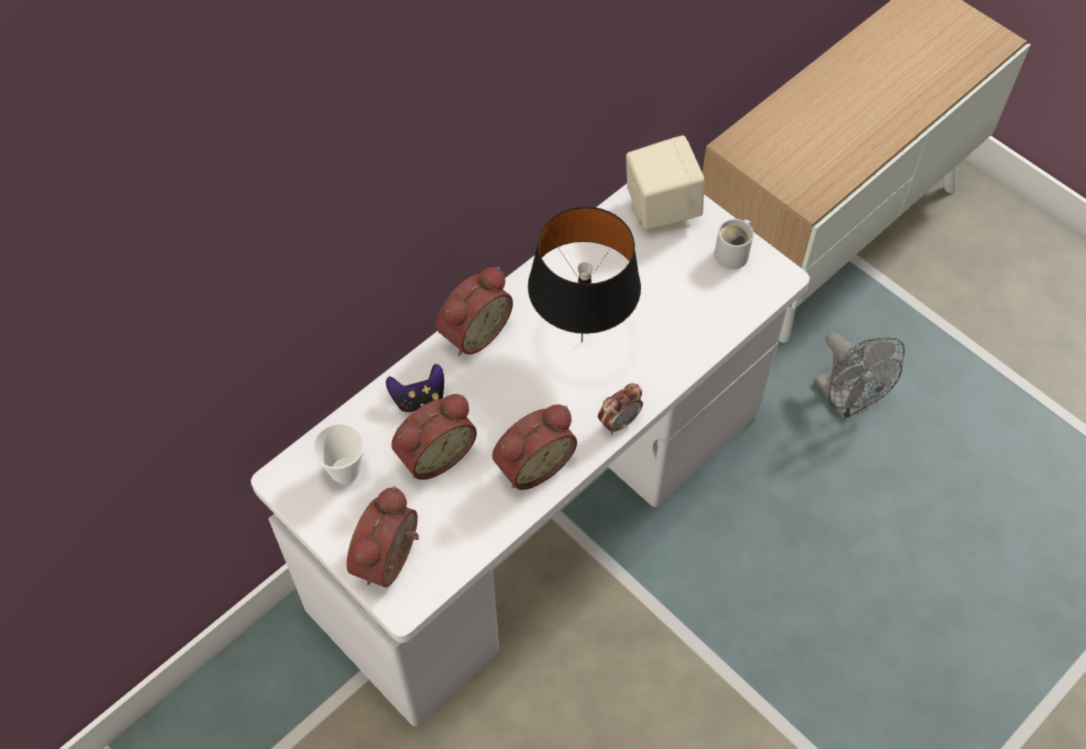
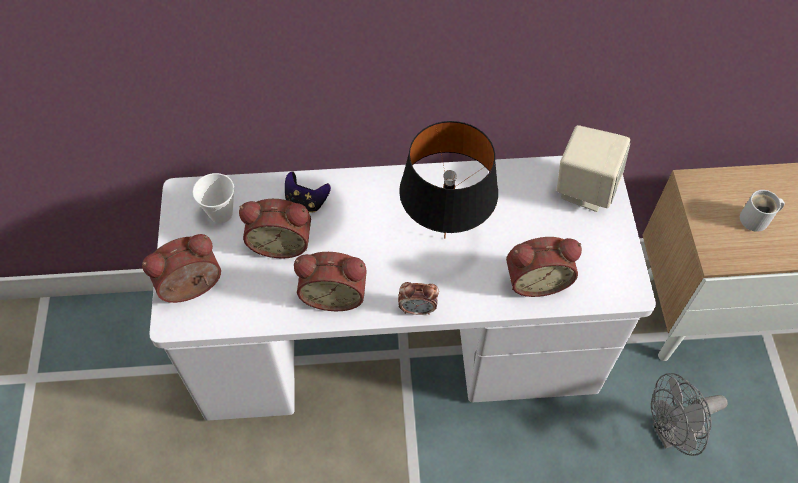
camera: 40 degrees right, 0 degrees up
(472, 331) = (380, 183): alarm clock -> alarm clock (536, 279)
(734, 254) = (611, 252): white mug -> white mug (757, 219)
(846, 401) = (671, 433): grey fan -> grey fan turned 60 degrees clockwise

